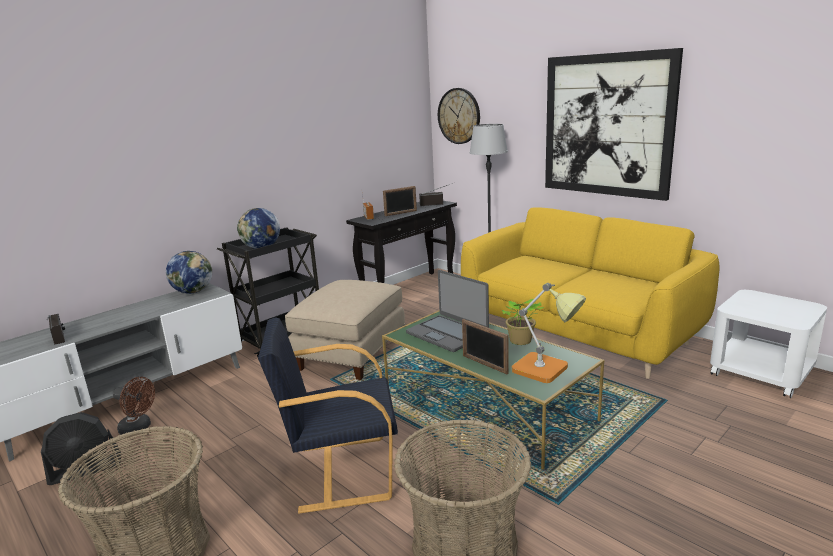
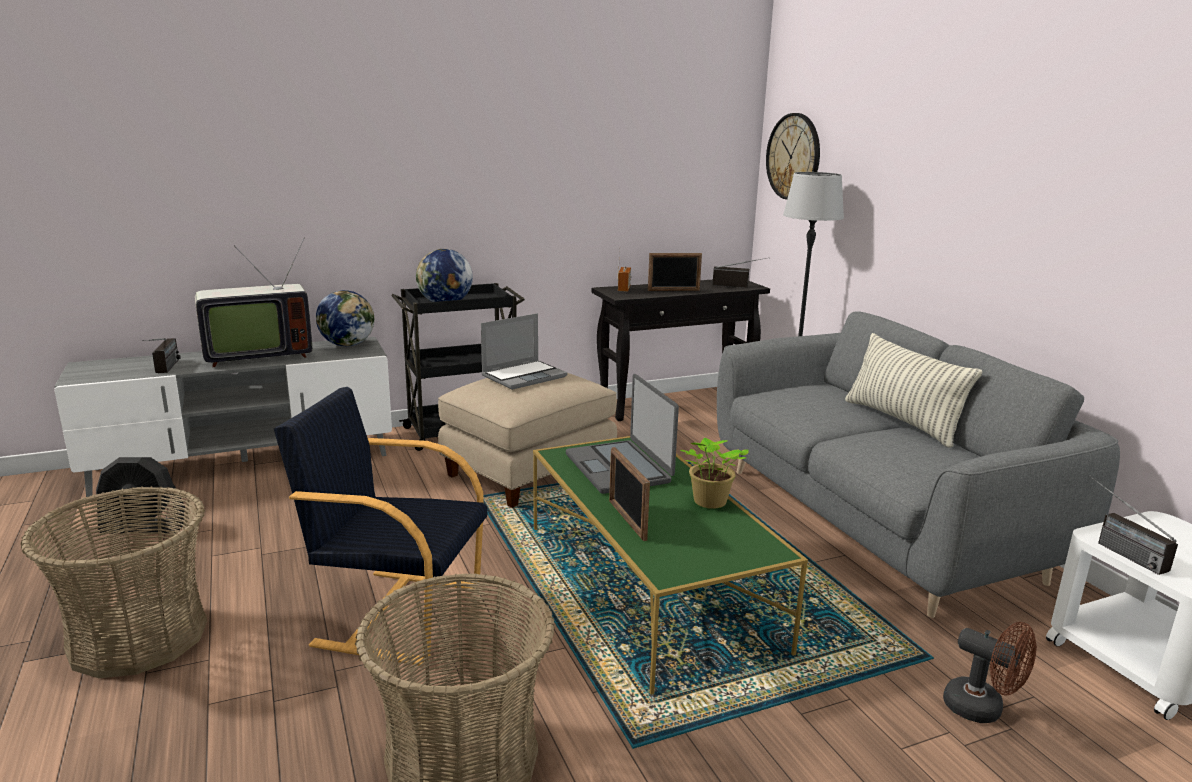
camera: 20 degrees right, 0 degrees up
(127, 314) = (256, 355): none -> television
(139, 428) = (228, 497): brown fan -> brown fan (982, 709)
(339, 288) = (524, 376): none -> laptop
(546, 370) = (704, 551): table lamp -> none
(578, 333) = (875, 521): yellow sofa -> grey sofa
(586, 269) = (902, 421): none -> pillow
(607, 125) = (988, 194): picture -> none
(744, 313) = (1115, 549): none -> radio

